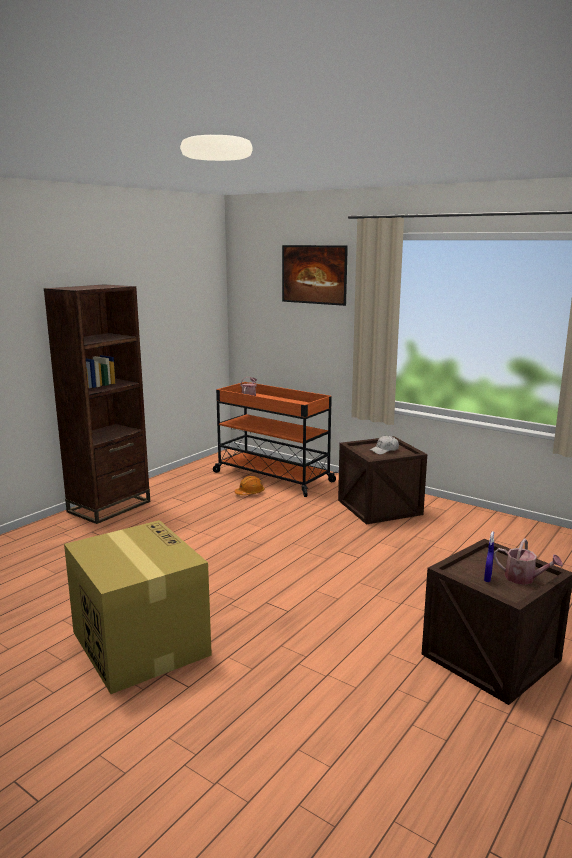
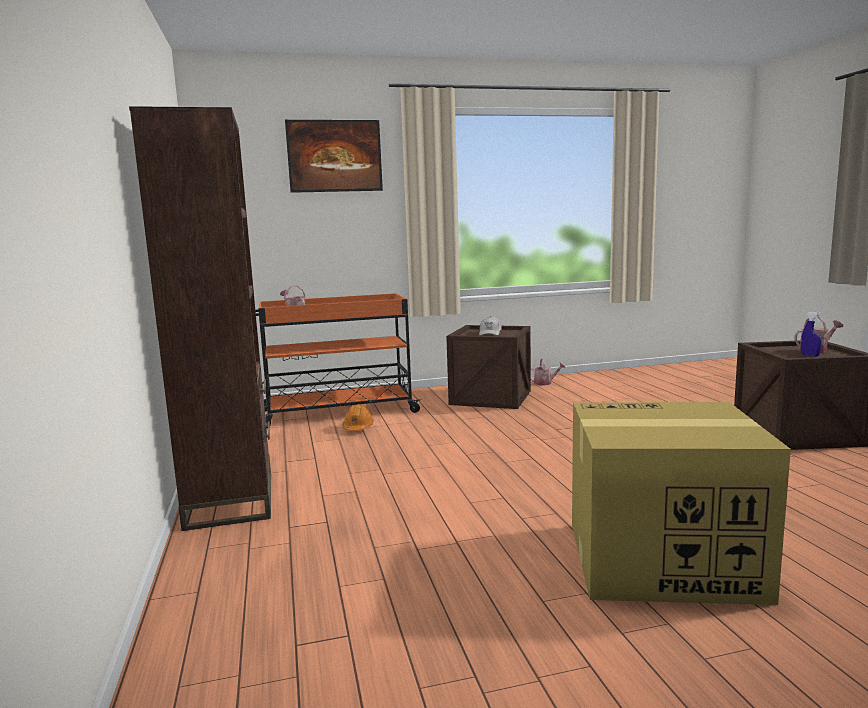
camera: 50 degrees left, 5 degrees down
(456, 513) = (545, 383): none -> watering can

